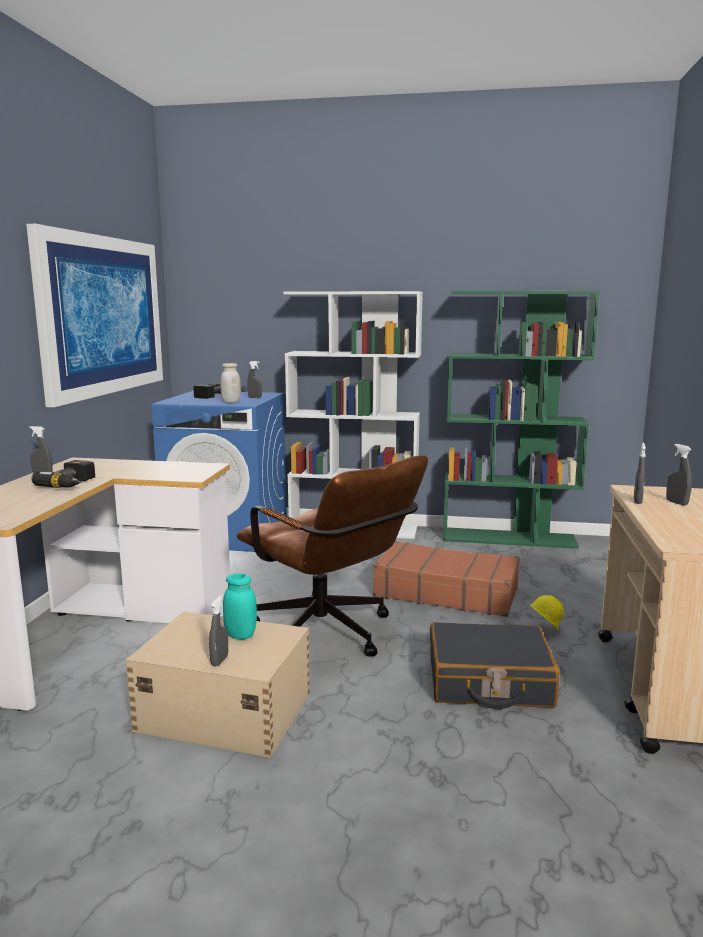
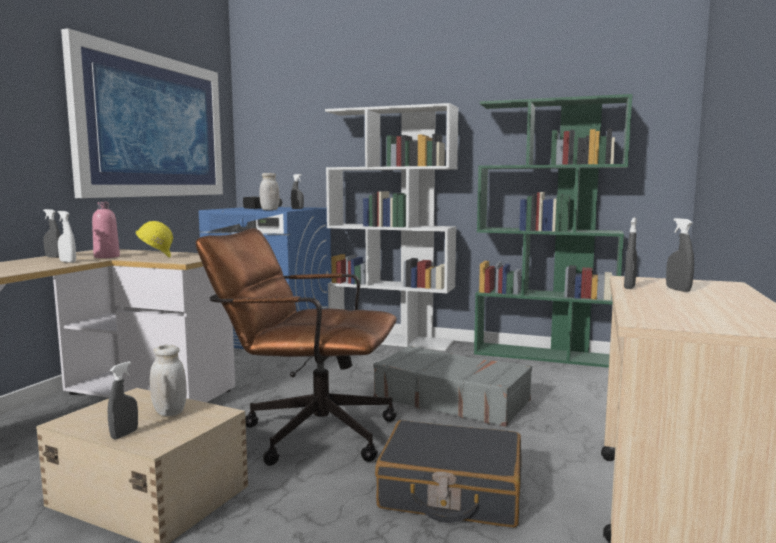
camera: 10 degrees right, 5 degrees down
(72, 484) = (67, 262): power drill -> white spray bottle
(101, 473) = (107, 257): none -> pink bottle
(240, 635) = (169, 412): turquoise jar -> white jar
(330, 636) = (306, 431): brown office chair -> brown office chair turned 135 degrees clockwise
(446, 592) = (451, 399): brown suitcase -> grey suitcase
(544, 630) = (542, 443): yellow hard hat -> yellow hard hat (156, 257)

